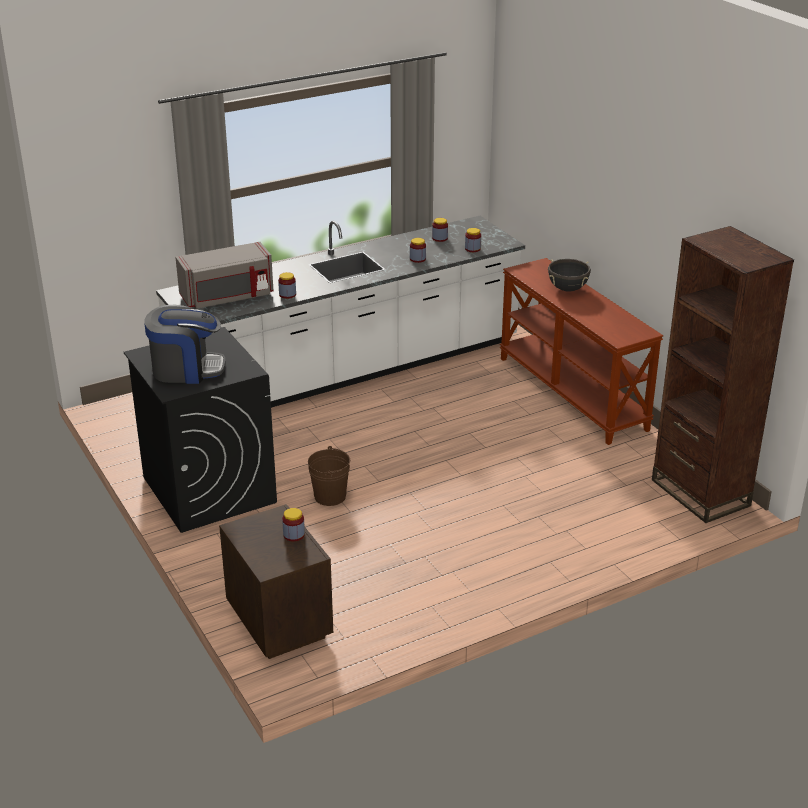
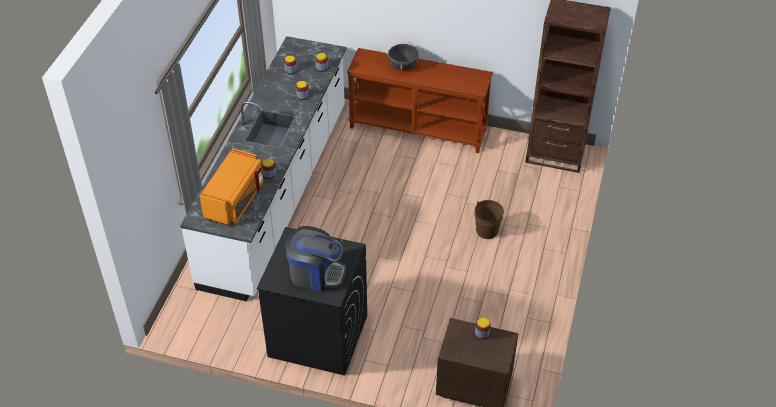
camera: 45 degrees left, 15 degrees up
(186, 369) = (316, 273): coffee machine -> coffee machine turned 60 degrees clockwise
(227, 297) = (235, 200): grey microwave -> orange microwave
(330, 496) = (389, 289): brown bucket -> brown bucket (487, 231)

